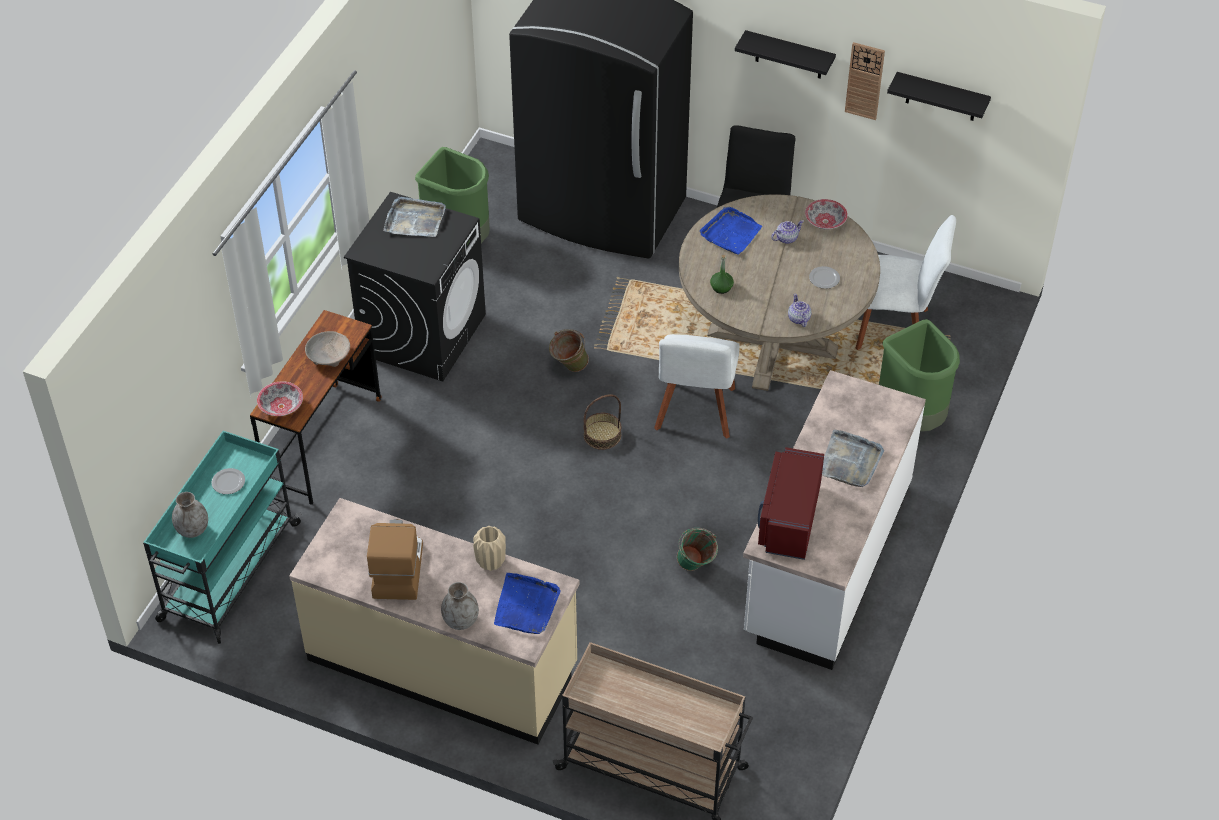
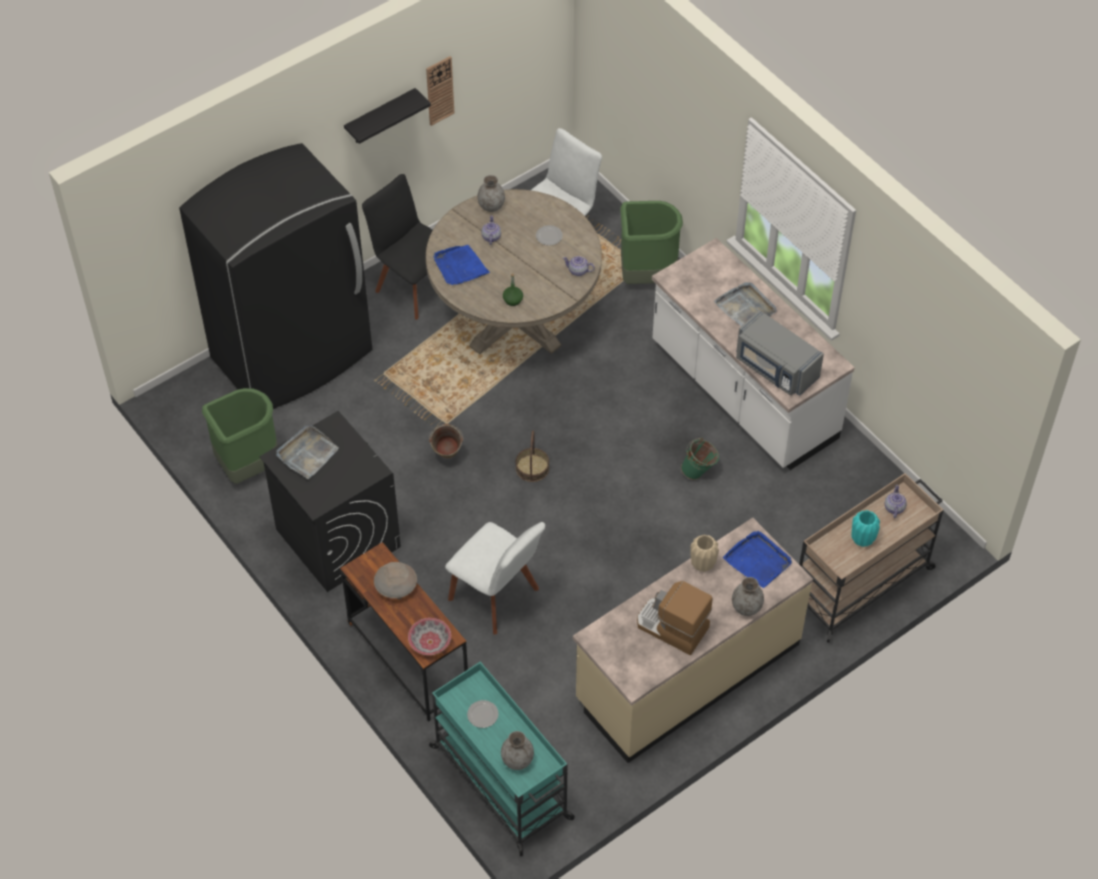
camera: 60 degrees left, 5 degrees up
(637, 699) = (862, 539): none -> turquoise vase
(695, 412) = (551, 400): white chair -> white chair (497, 597)
(699, 711) = (894, 508): none -> teapot
(788, 519) = (775, 368): red microwave -> grey microwave
(825, 221) = (491, 206): bowl -> grey vase
(941, 97) = (496, 57): black shelf -> none

